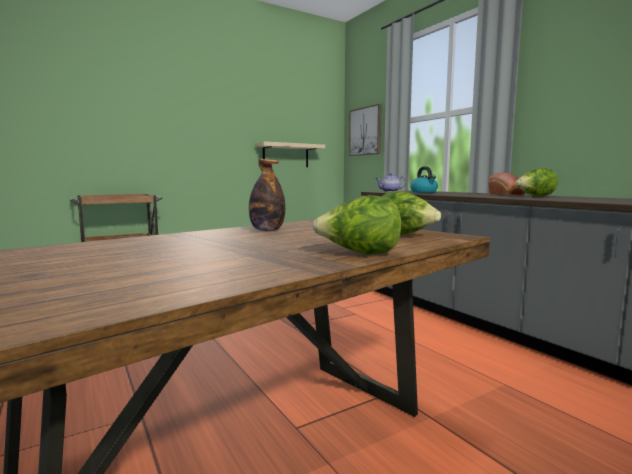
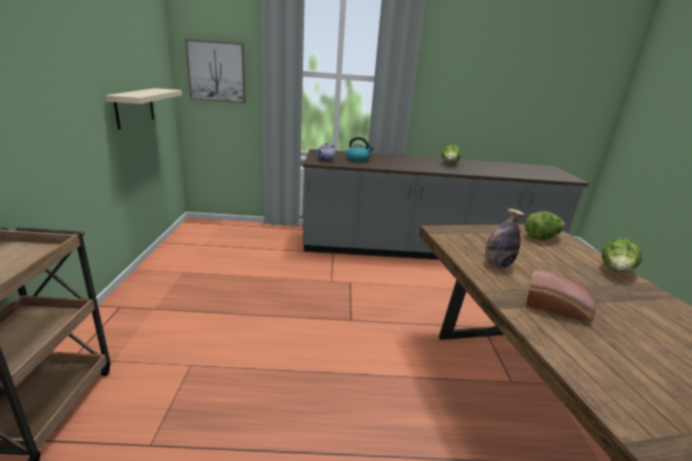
camera: 60 degrees left, 15 degrees up
(507, 194) = (418, 159): bread -> bread (558, 308)

